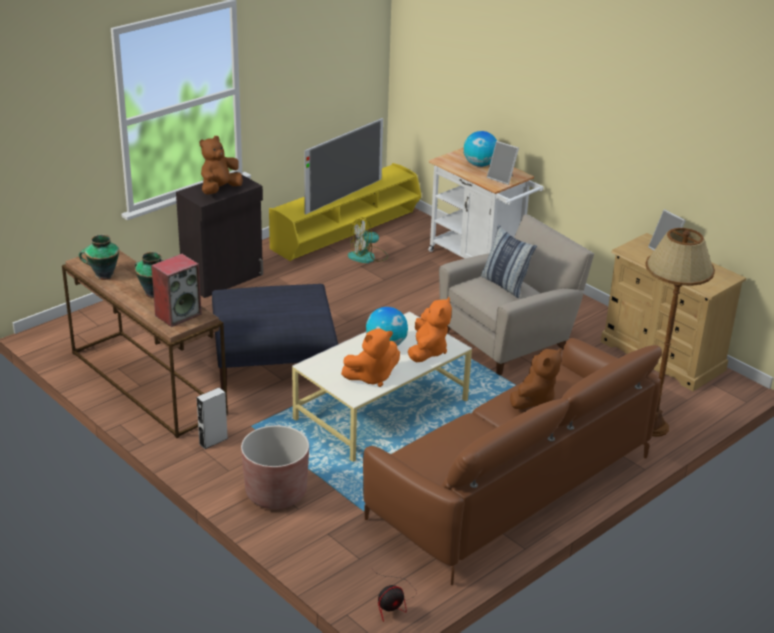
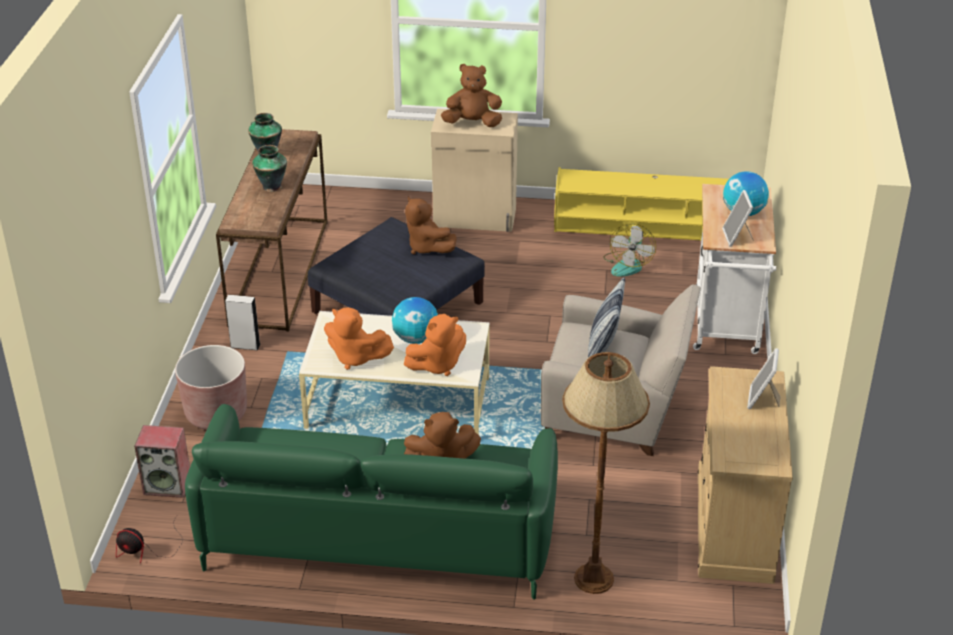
camera: 50 degrees right, 5 degrees up
(178, 314) = (256, 213): speaker -> speaker (168, 485)
(224, 279) = (475, 218): black cabinet -> beige cabinet
(278, 294) = (427, 247): none -> brown plush toy
(344, 196) = (646, 189): television -> none
(368, 257) = (628, 264): fan -> fan turned 105 degrees counterclockwise
(510, 487) = (378, 535): brown sofa -> green sofa

